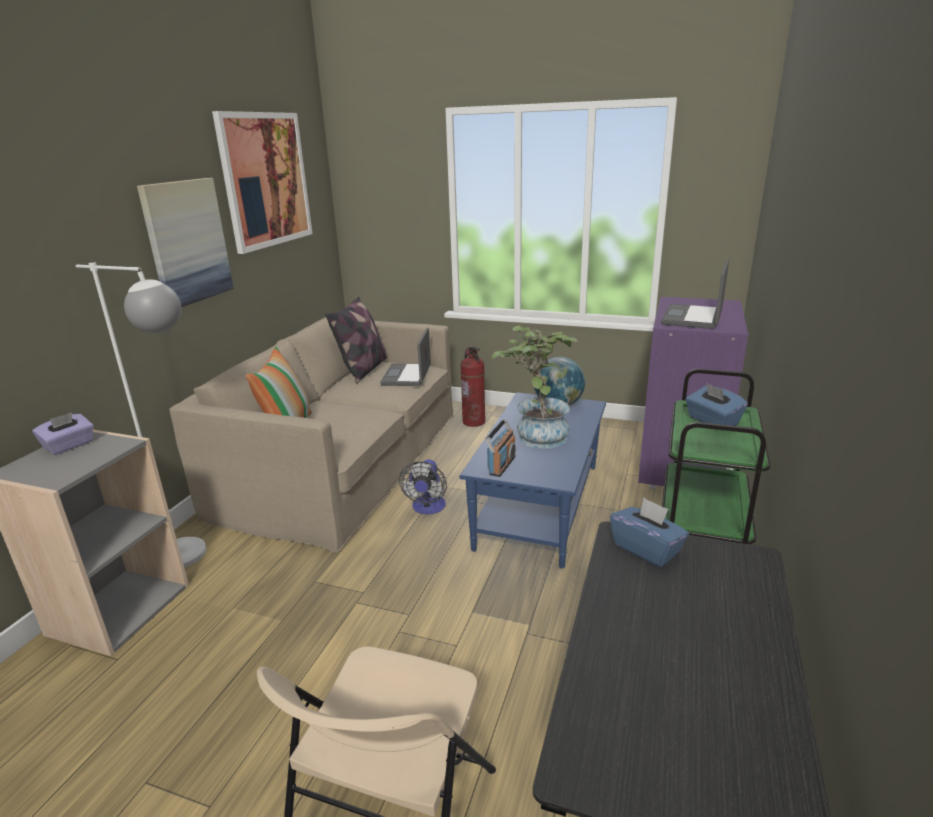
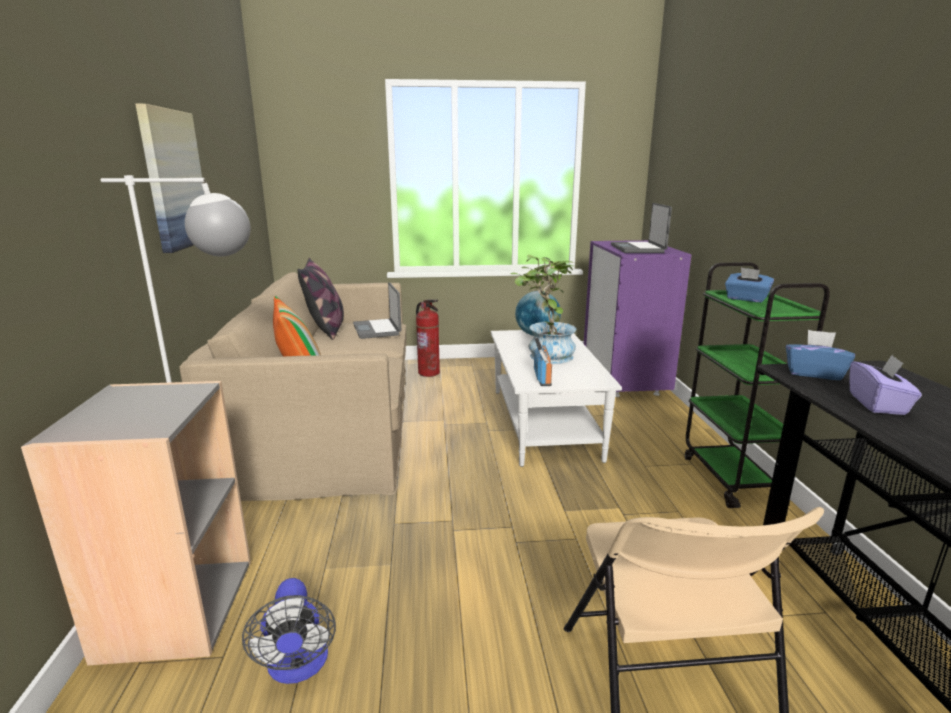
camera: 25 degrees left, 5 degrees down
(69, 446) = (119, 400): purple tissue box -> purple tissue box (878, 404)
(266, 180) = (221, 130): picture -> none
(427, 508) = (449, 443): fan -> fan (298, 667)
(539, 504) = (543, 422): blue coffee table -> white coffee table

